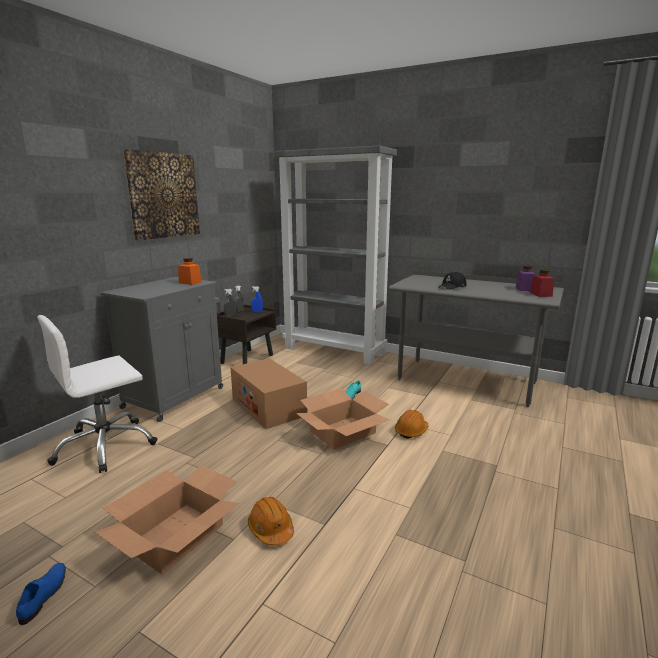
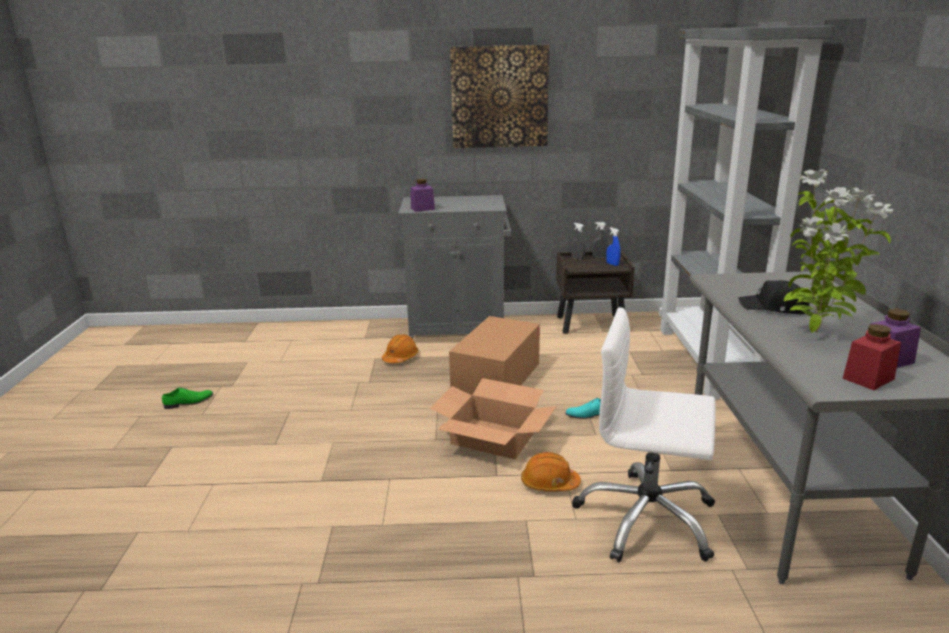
camera: 60 degrees right, 5 degrees up
(44, 594) = (189, 402): blue shoe -> green shoe
(105, 446) = (351, 342): white office chair -> white office chair (646, 519)
(153, 293) = (422, 208): none -> purple jar
(174, 536) = (264, 419): cardboard box -> none
(190, 282) = (483, 205): orange jar -> none
(271, 529) = (297, 456): orange hard hat -> orange hard hat (400, 358)
(488, 289) = (816, 333): none -> potted plant

